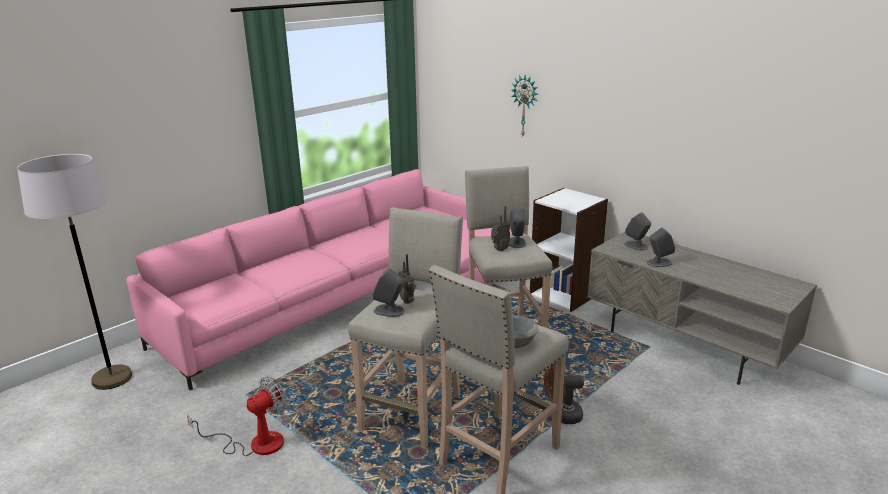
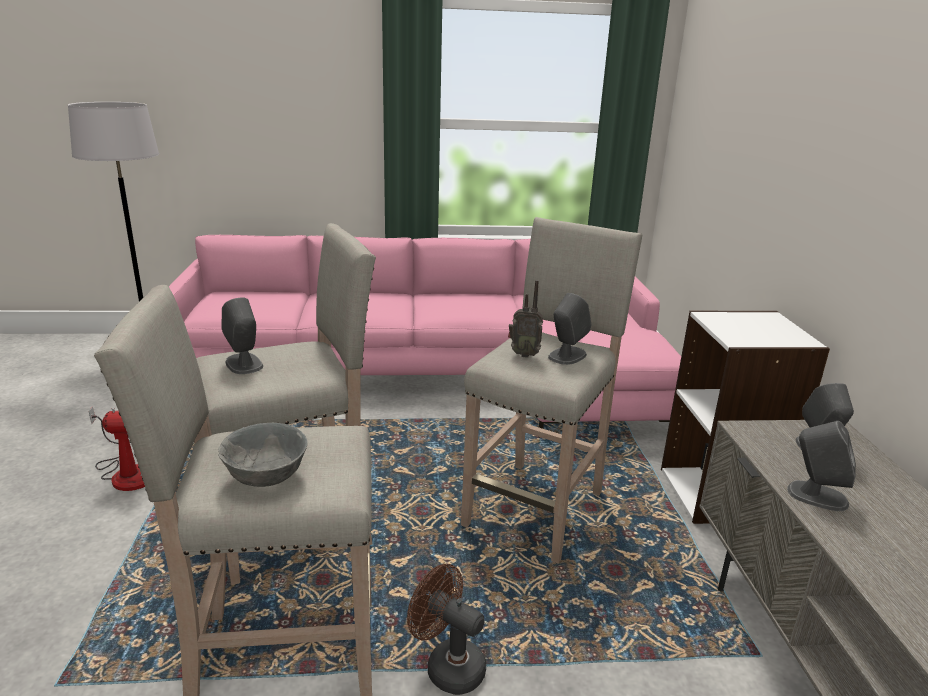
camera: 40 degrees right, 0 degrees up
(408, 301) = (286, 363): radio -> none
(525, 105) = (763, 156): wall clock -> none

